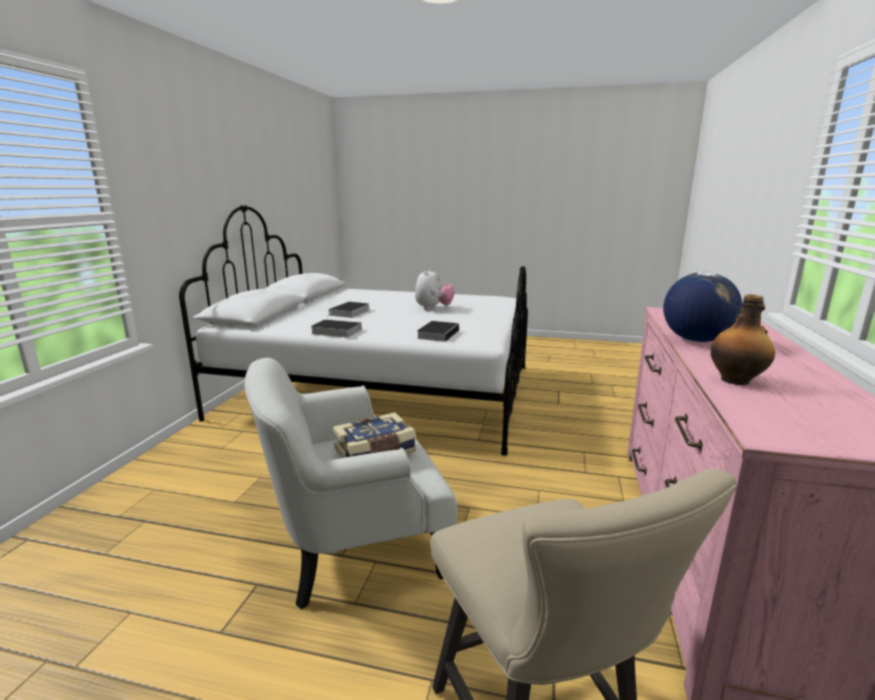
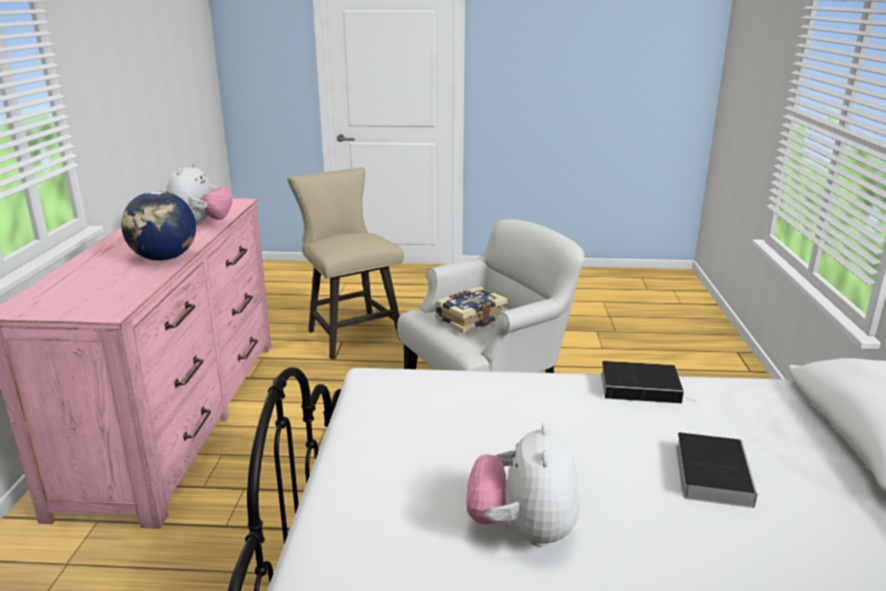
camera: 170 degrees right, 5 degrees up
(438, 334) = (459, 397): book -> none
(736, 380) = (201, 225): bottle -> plush toy

